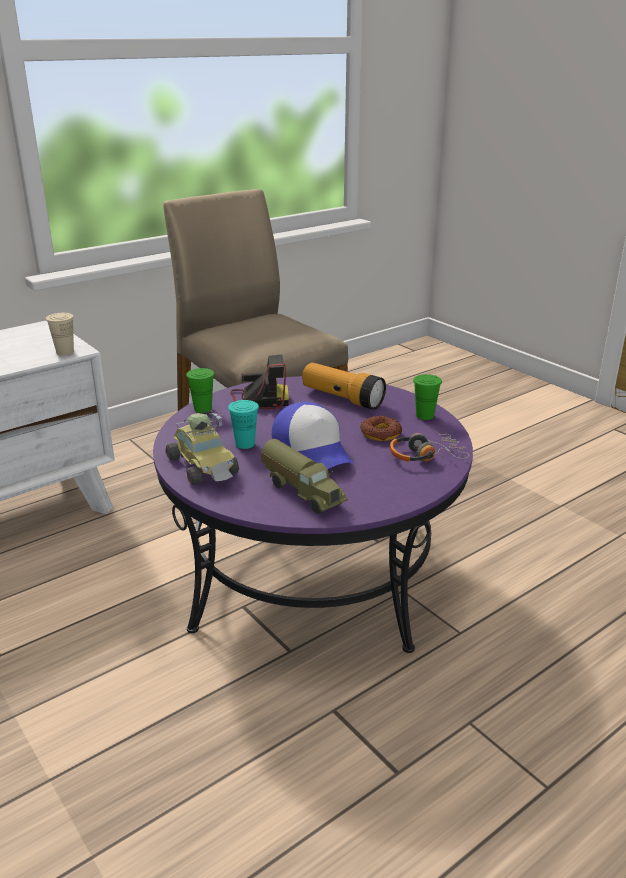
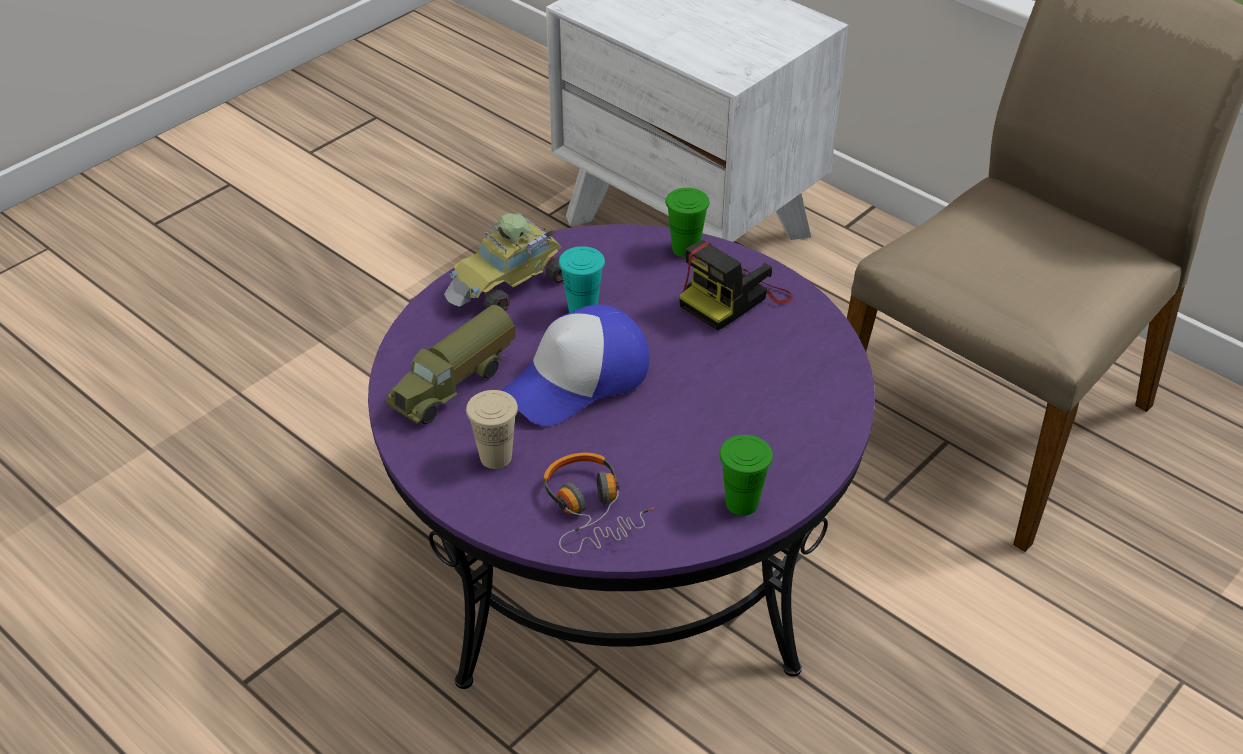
camera: 80 degrees right, 15 degrees up
(65, 352) = (719, 68): beige cup -> beige cup (496, 457)
(257, 401) = (733, 298): camera -> camera turned 60 degrees clockwise
(342, 398) = (778, 393): flashlight -> none
(381, 433) = (655, 451): donut -> none

